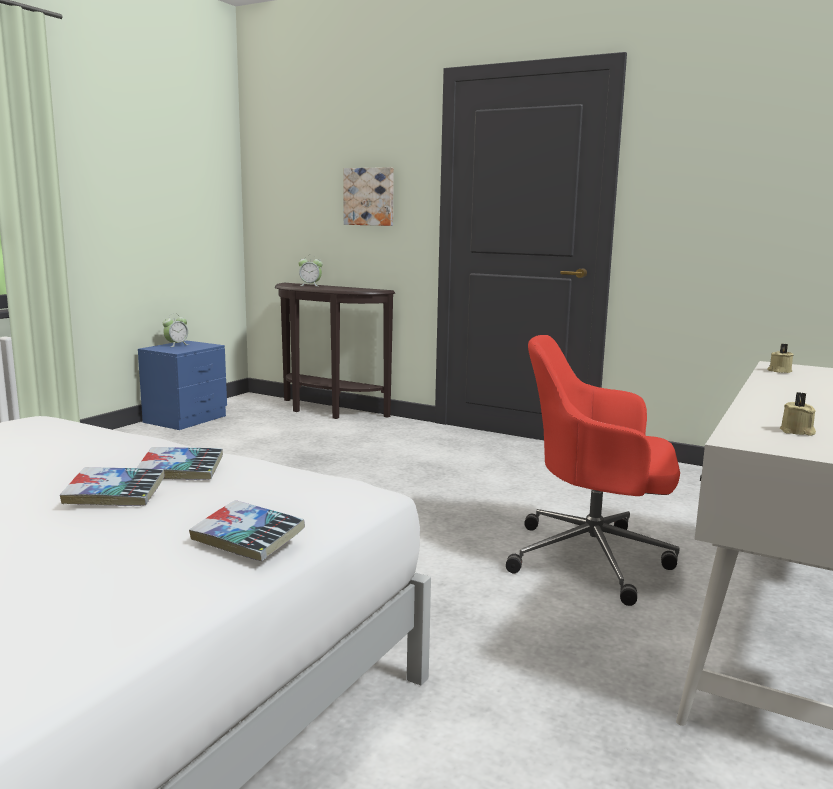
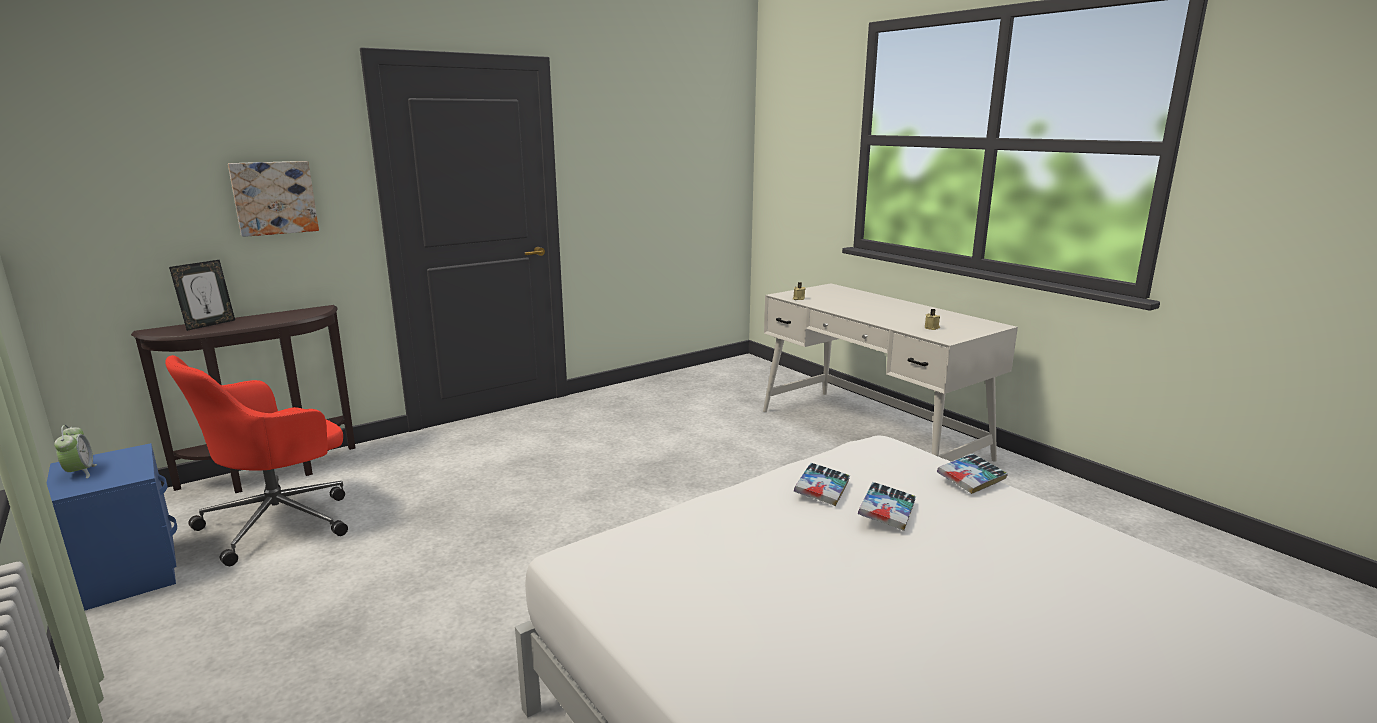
camera: 65 degrees left, 5 degrees up
(310, 285) = (209, 324): alarm clock -> picture frame
(594, 559) = (752, 453): red office chair -> red office chair (281, 521)

